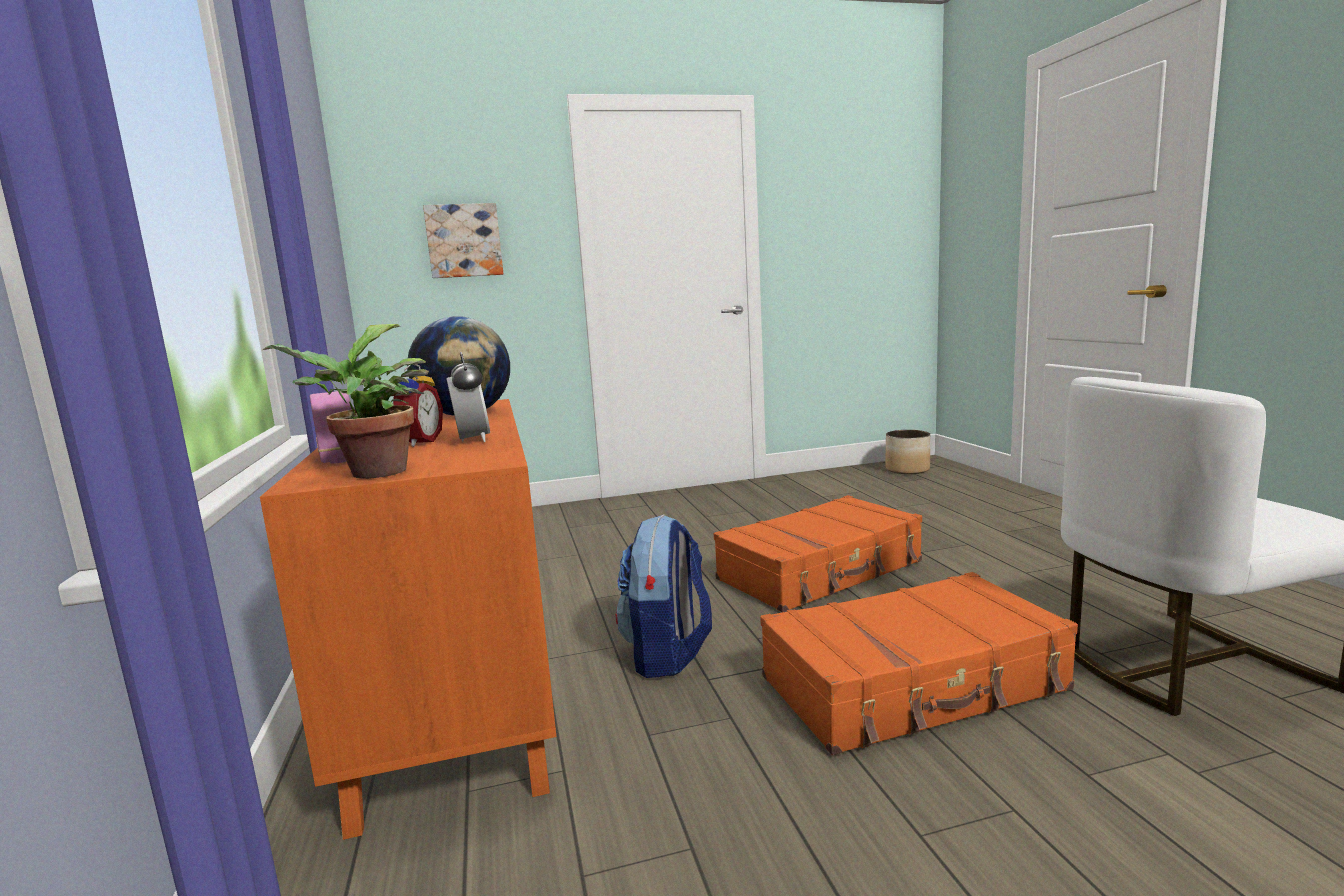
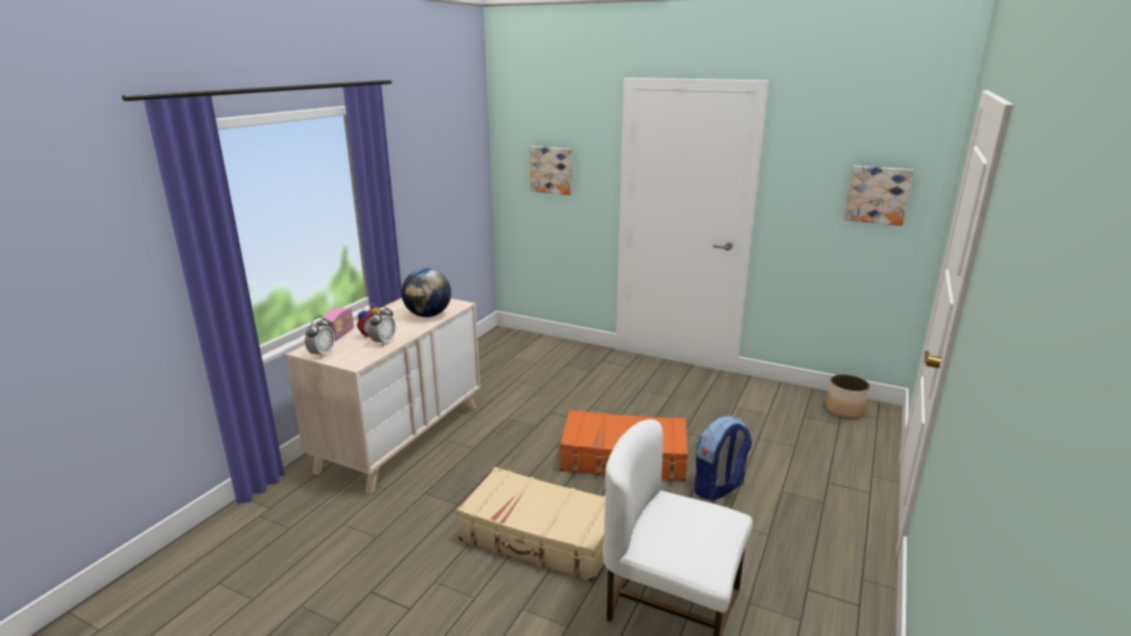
camera: 40 degrees right, 10 degrees up
(372, 474) = (322, 354): potted plant -> alarm clock
(458, 691) = (401, 437): orange dresser -> beige dresser
(668, 654) = (484, 464): backpack -> backpack (719, 488)
(880, 221) = (877, 194): none -> picture
(914, 685) = (540, 537): orange suitcase -> beige suitcase

